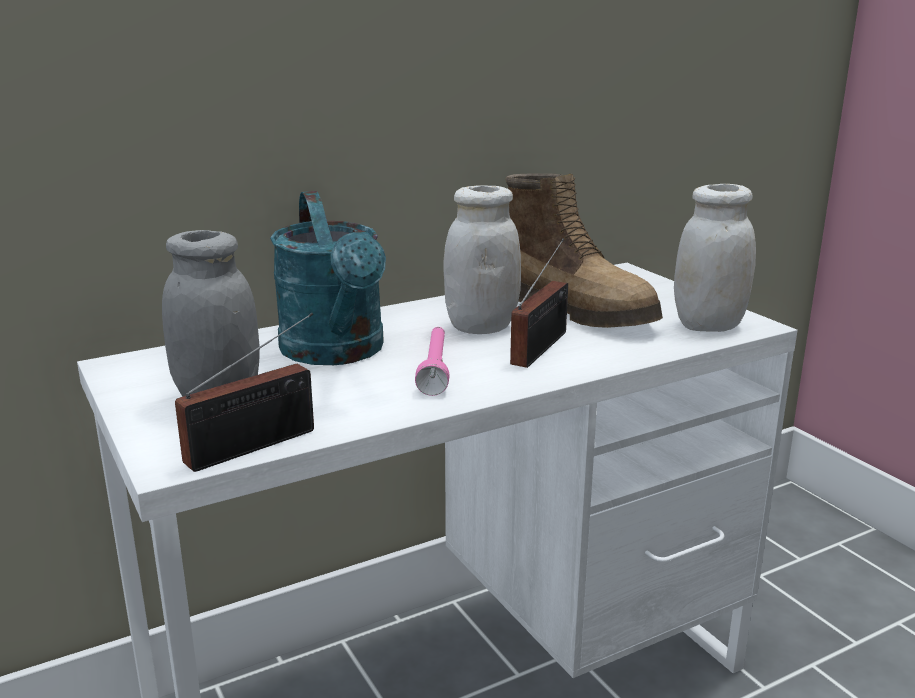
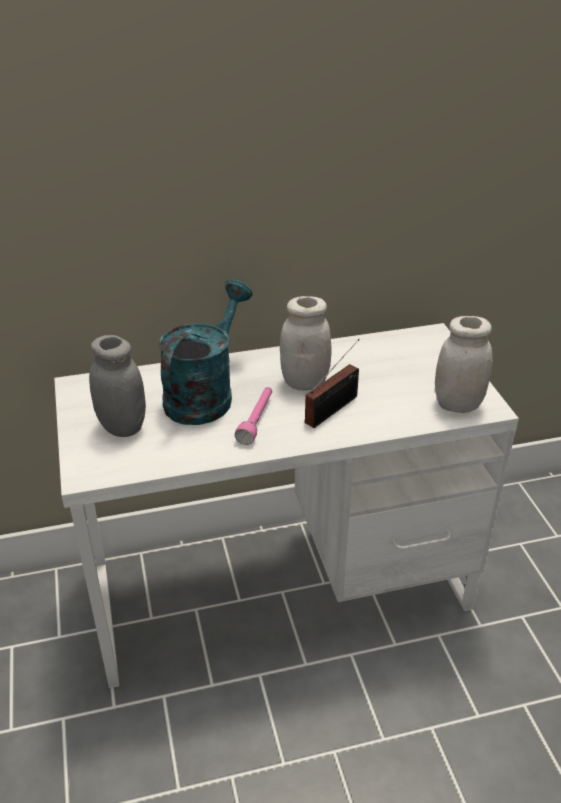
camera: 15 degrees right, 15 degrees up
(259, 445) = (132, 469): radio -> none
(337, 353) = (204, 394): turquoise watering can -> turquoise watering can turned 150 degrees counterclockwise
(578, 310) = (377, 374): boot -> none

